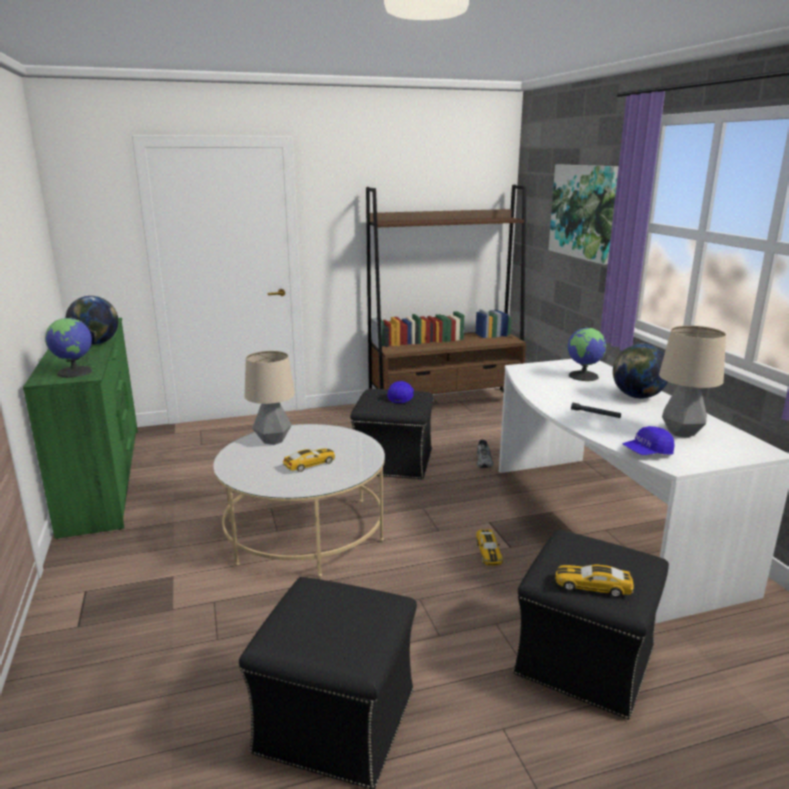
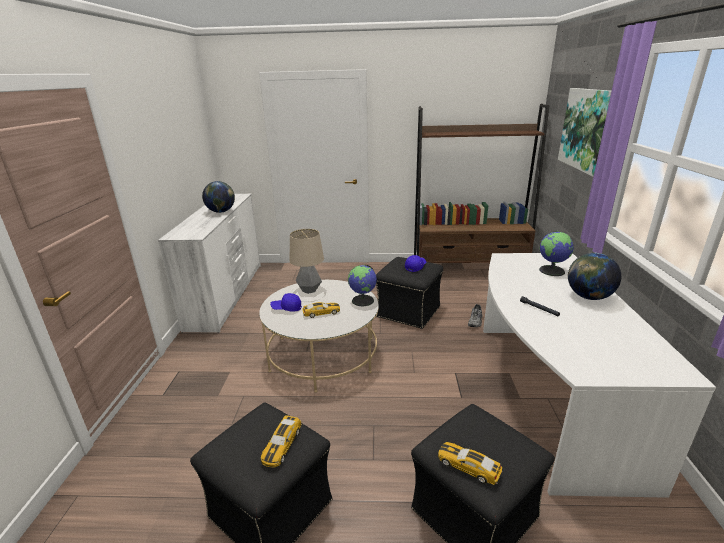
camera: 20 degrees right, 5 degrees up
(75, 372) = (193, 232): globe -> globe (363, 301)
(104, 477) = (227, 294): green dresser -> white dresser
(488, 552) = (442, 398): toy car -> toy car (282, 445)
(647, 453) = (562, 356): blue cap -> blue cap (286, 308)
(682, 432) = (609, 340): table lamp -> none

